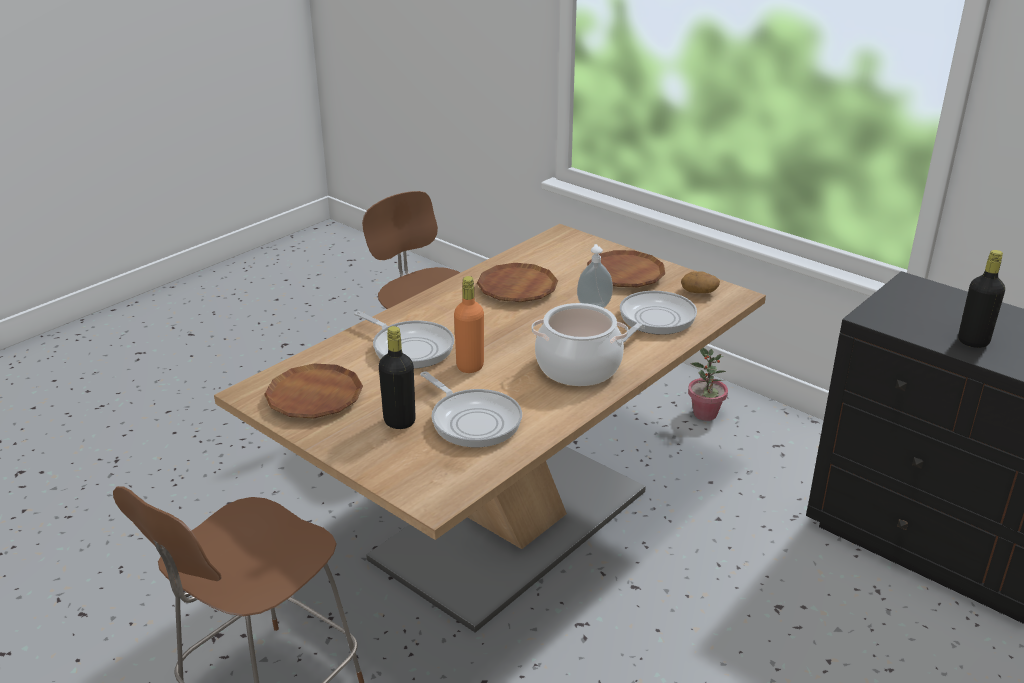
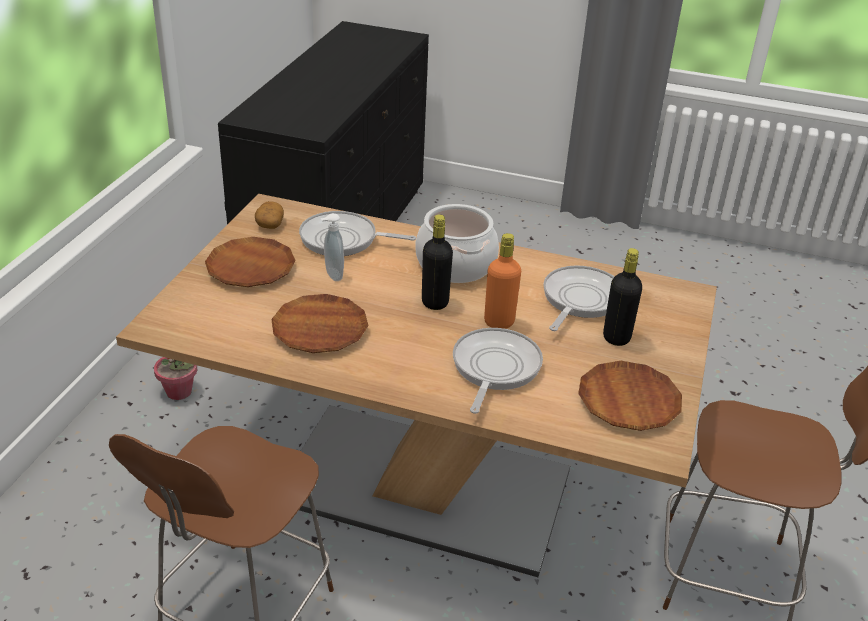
camera: 115 degrees left, 5 degrees up
(973, 341) = (331, 100): black bottle -> black bottle (435, 302)

